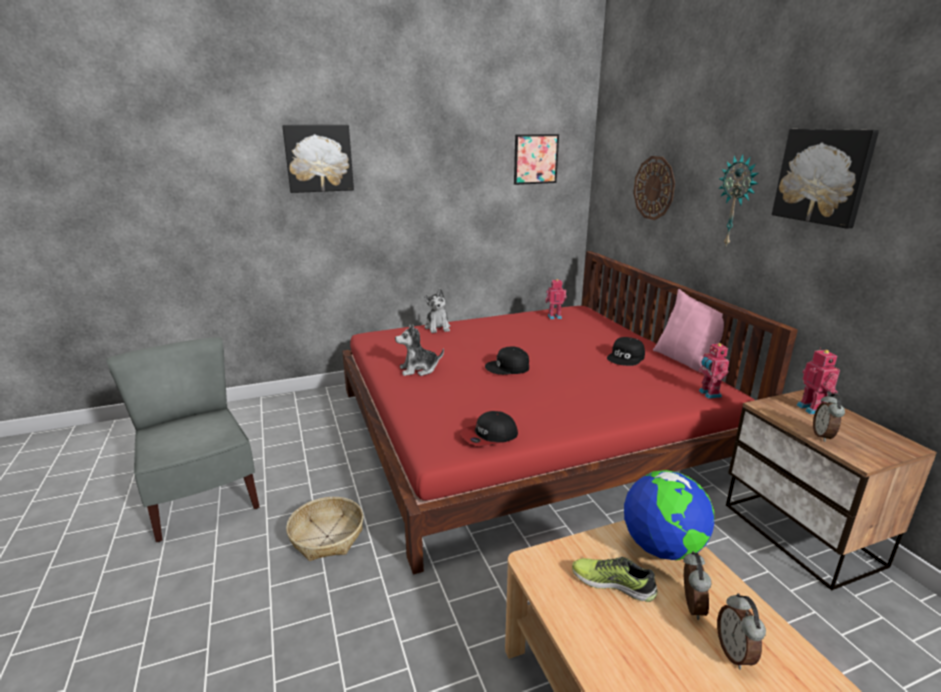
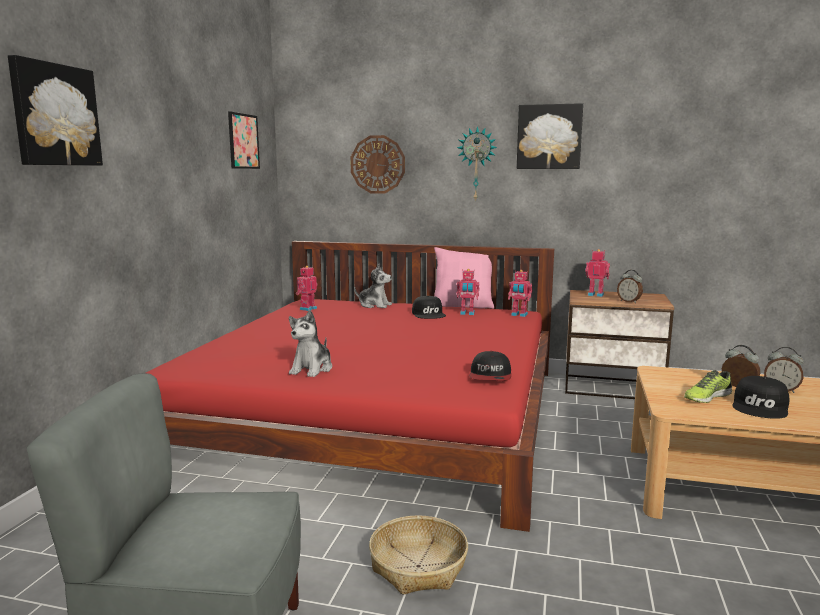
camera: 55 degrees left, 10 degrees down
(437, 327) = (226, 342): plush toy -> plush toy (374, 305)
(507, 367) = (378, 342): black cap -> black cap (761, 407)
(662, 371) = (467, 313): none -> toy robot
(662, 548) = (678, 377): globe -> none

